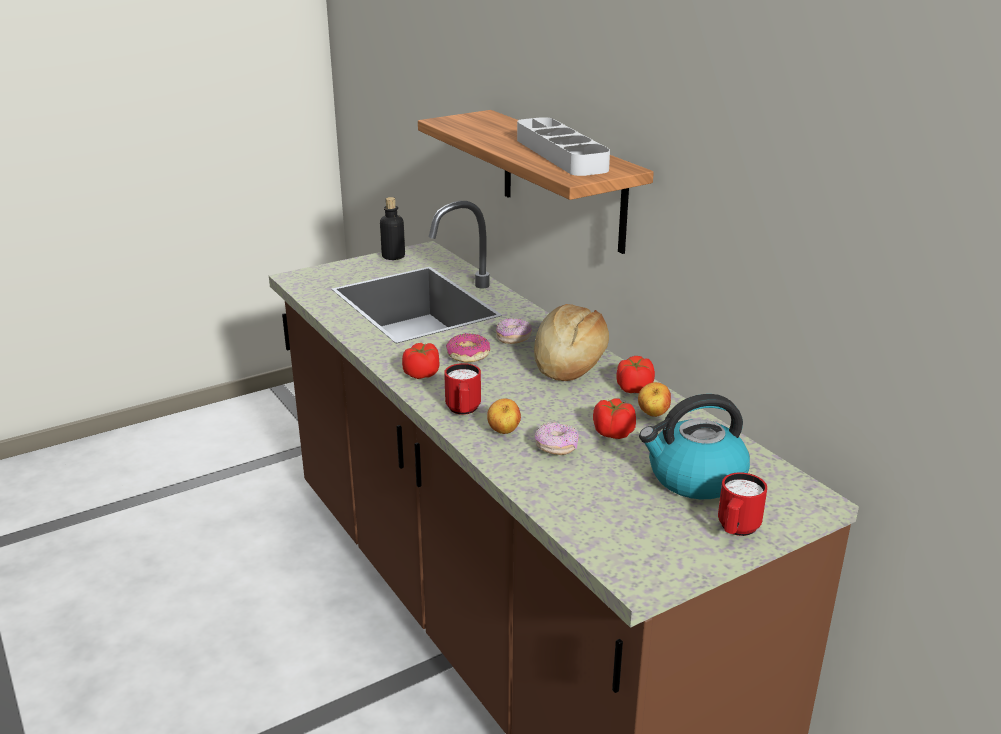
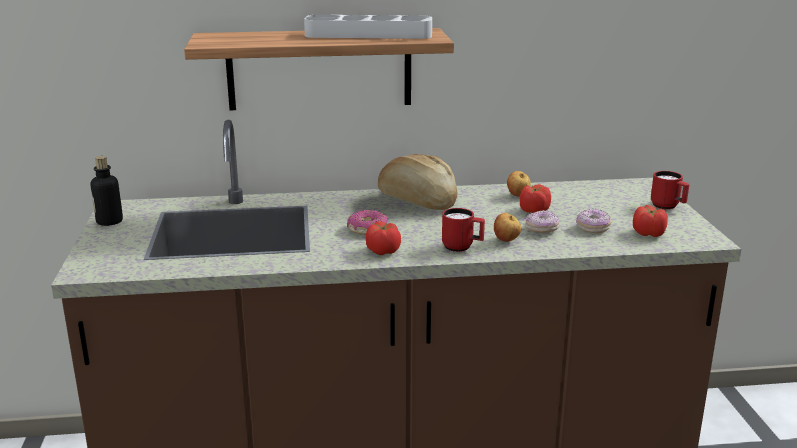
camera: 65 degrees left, 5 degrees down
(513, 338) = (356, 210): donut -> donut (592, 228)
(634, 388) = (477, 192): tomato -> tomato (648, 233)
(694, 478) = (605, 203): kettle -> none

